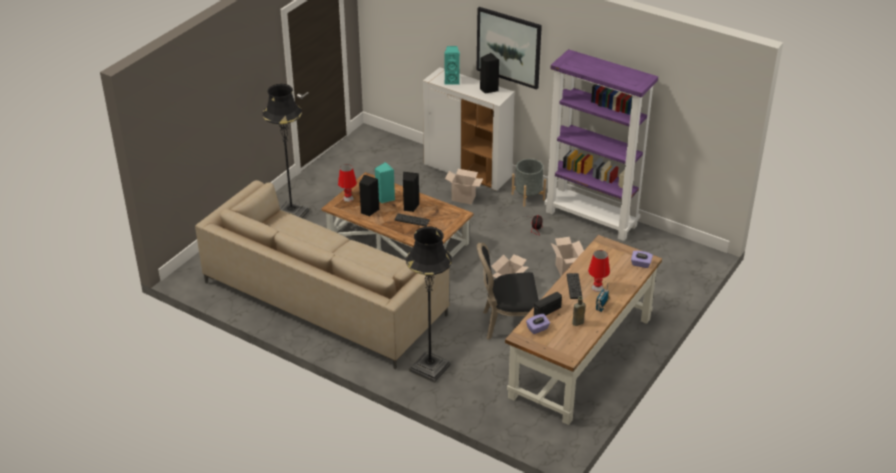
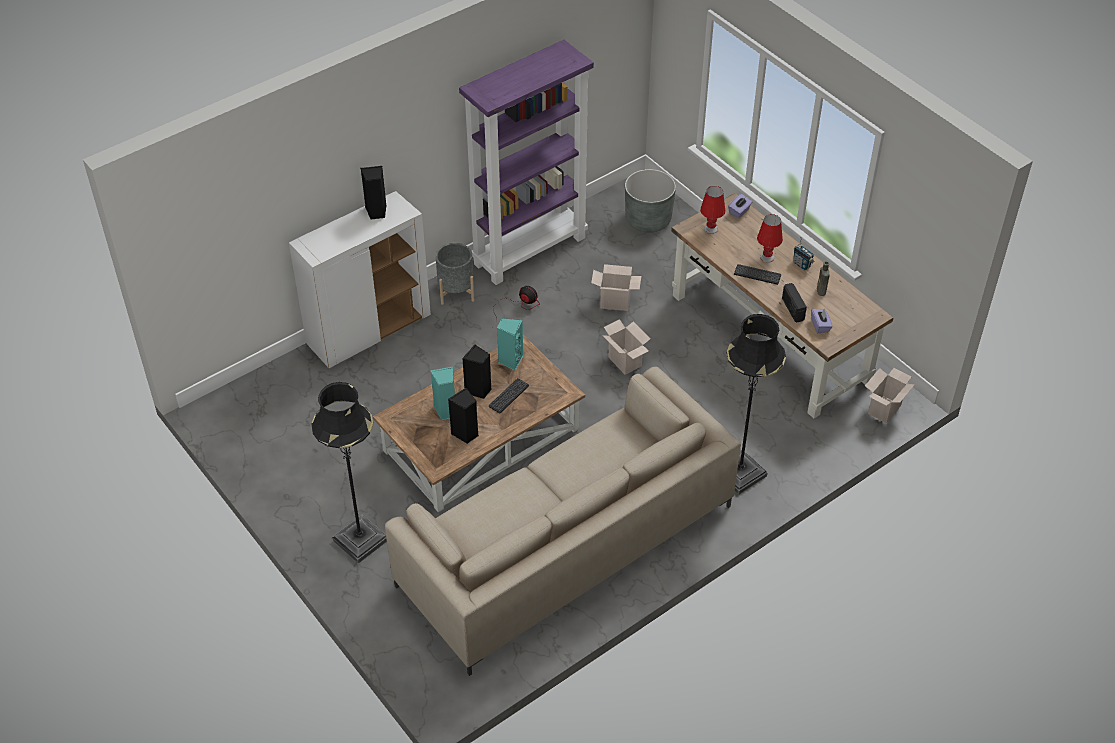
camera: 70 degrees left, 10 degrees up
(348, 198) = (426, 448): red table lamp -> red table lamp (711, 229)
(452, 81) = (334, 239): turquoise speaker -> turquoise speaker (510, 360)
(464, 198) = (425, 350): cardboard box -> cardboard box (884, 408)
(507, 324) = (689, 381): black chair -> none
(509, 47) = (377, 144): picture -> none
(668, 267) = (648, 219): none -> grey planter

